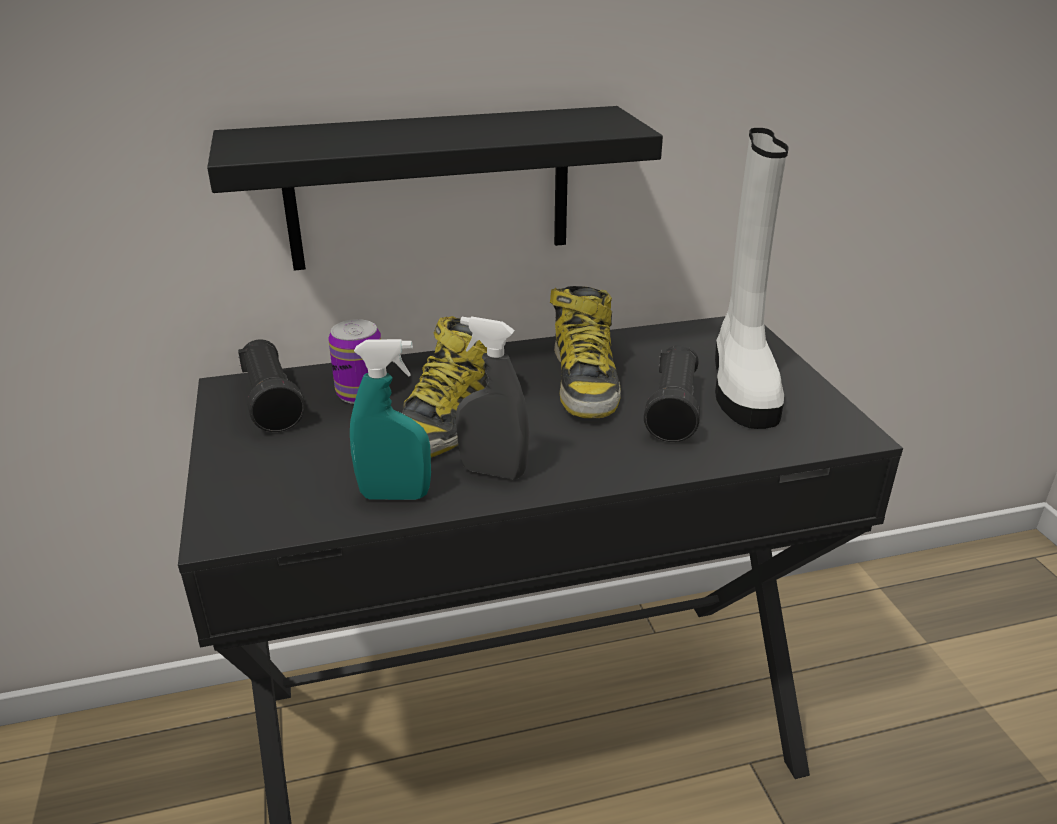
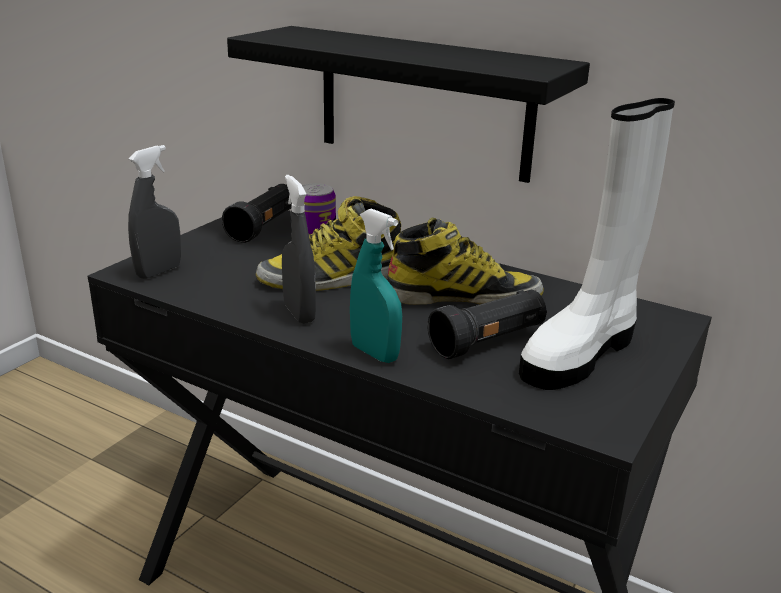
camera: 45 degrees right, 5 degrees down
(261, 511) = (159, 272): none -> grey spray bottle
(395, 495) = (227, 297): turquoise spray bottle -> turquoise spray bottle (374, 353)
(584, 381) = (463, 297): boot -> boot turned 135 degrees counterclockwise

